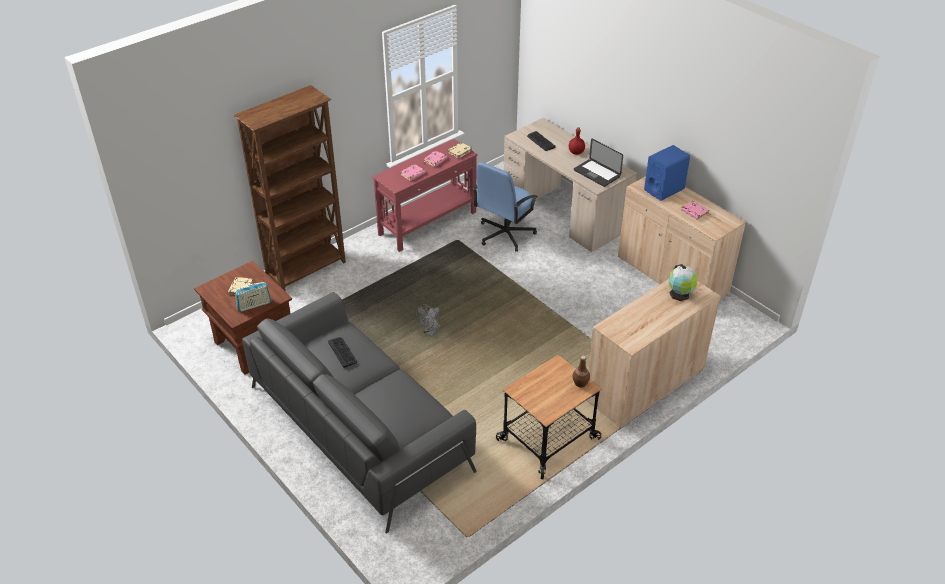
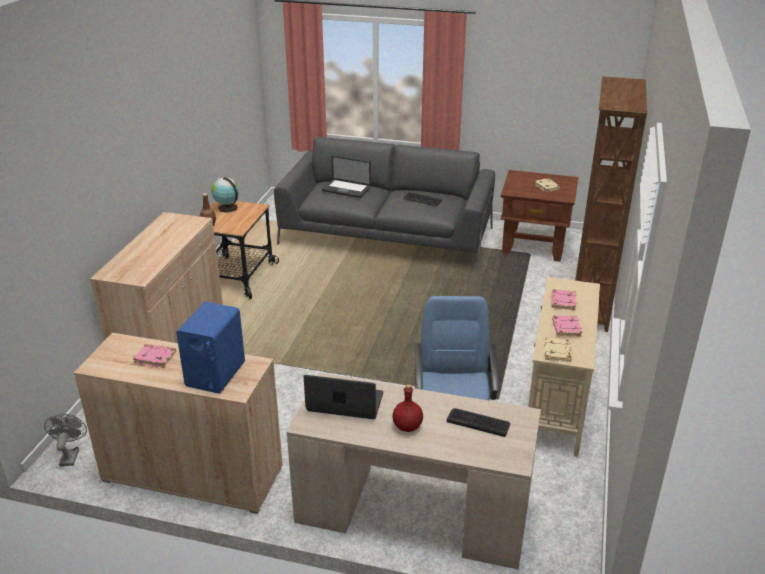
camera: 145 degrees right, 10 degrees down
(254, 305) = (518, 183): radio -> none
(393, 406) = (346, 189): none -> laptop
(428, 223) = (555, 404): red console table -> beige console table
(430, 332) = (411, 305): grey fan -> grey fan (70, 455)
(680, 294) = (136, 265): globe -> globe (226, 208)

